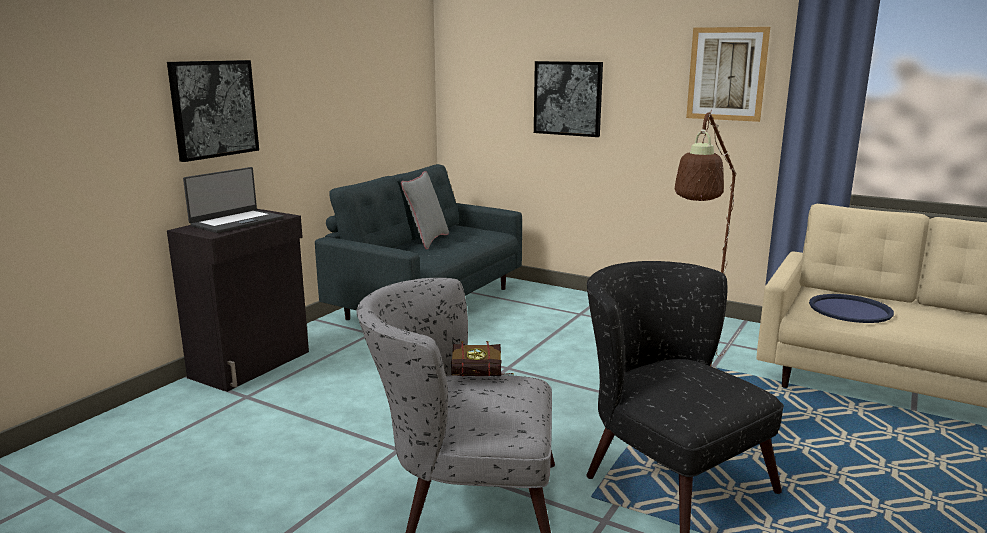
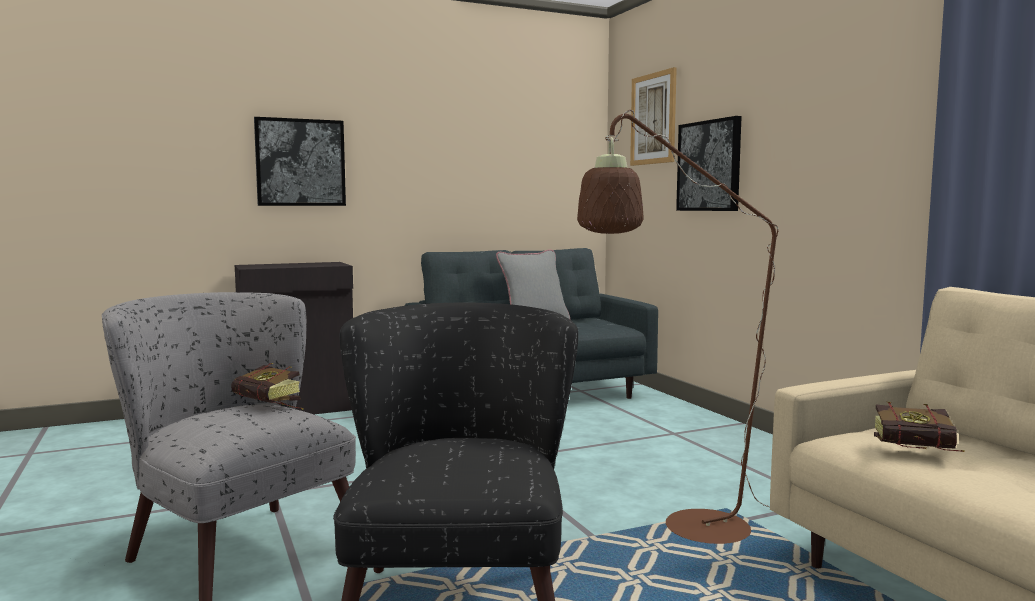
camera: 35 degrees right, 10 degrees down
(236, 222) = (293, 265): laptop -> none
(726, 74) = (871, 110): picture -> picture (653, 119)
(850, 310) = (921, 452): blue tray -> book

